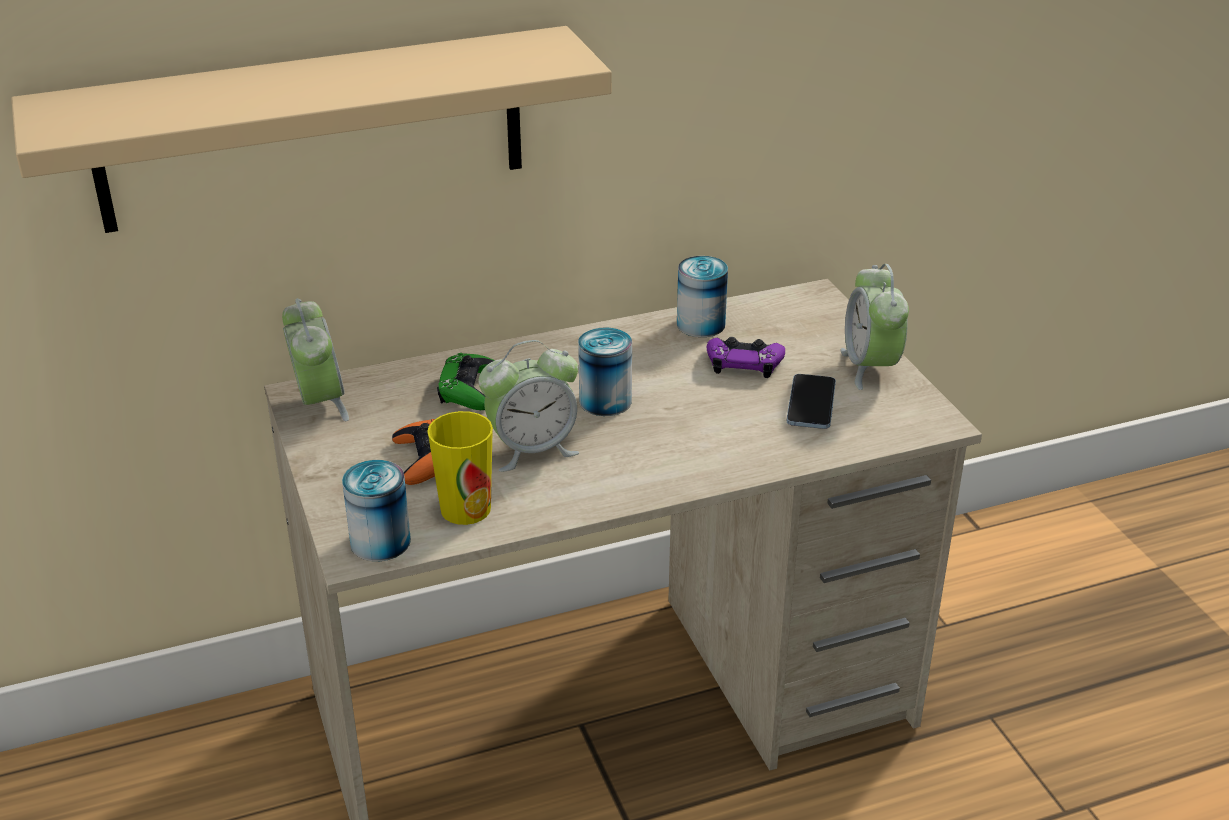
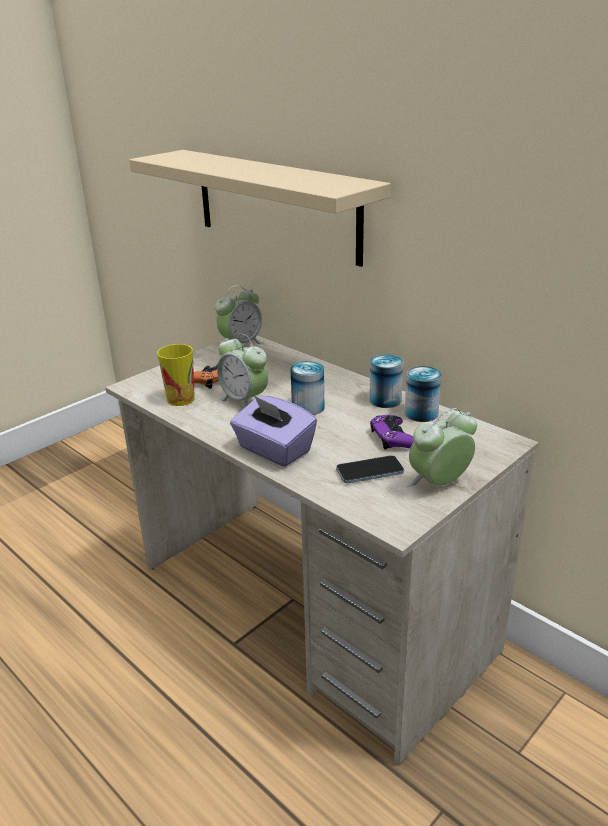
camera: 65 degrees right, 5 degrees down
(380, 542) = (142, 388): can -> can (385, 400)
(469, 389) = (284, 371): green game controller -> none
(703, 461) = (274, 450): none -> purple tissue box

